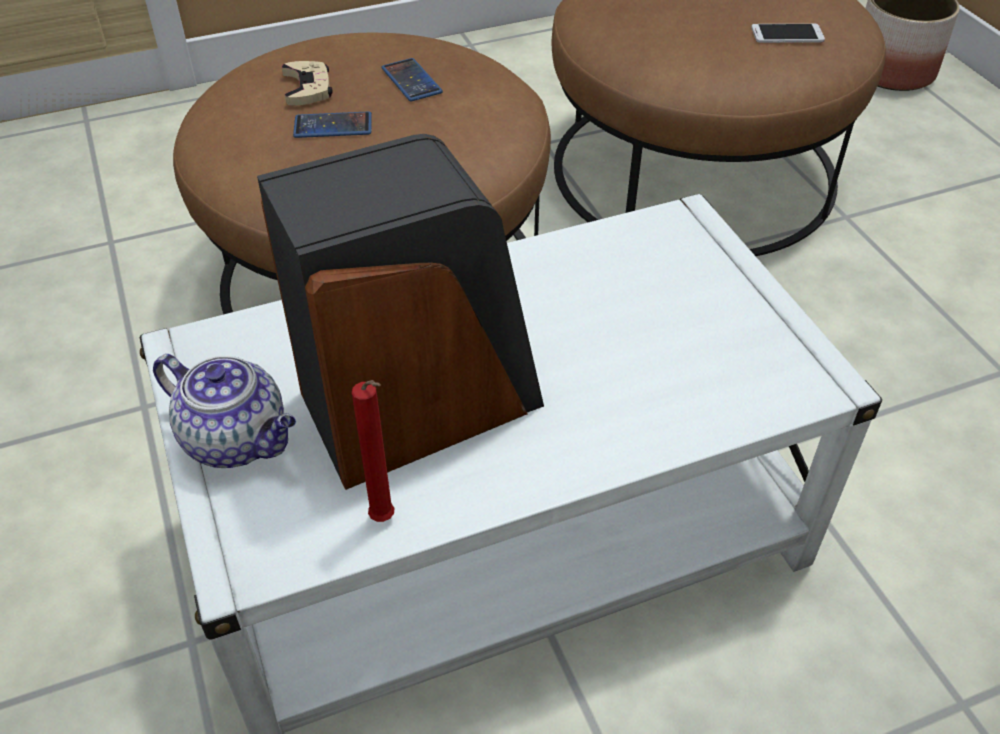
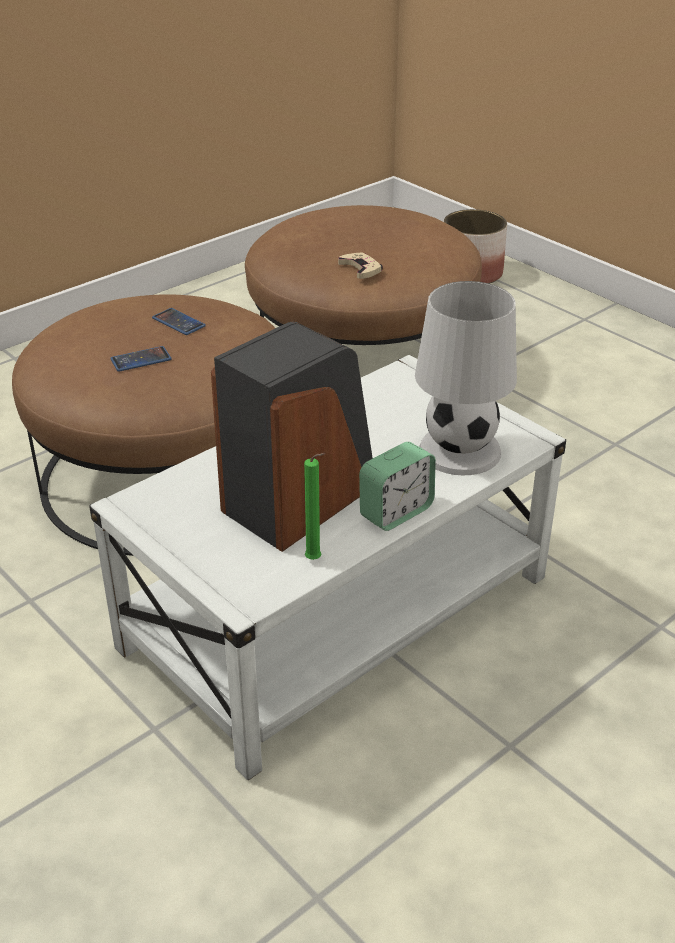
camera: 20 degrees left, 10 degrees down
(238, 440) = (198, 543): teapot -> none
(308, 88) = (106, 340): beige game controller -> beige game controller (361, 269)
(385, 520) = (315, 560): red candle -> green candle
(548, 465) = (396, 512): none -> alarm clock
(699, 379) = (460, 451): none -> white table lamp
(787, 34) = (417, 252): phone -> none

